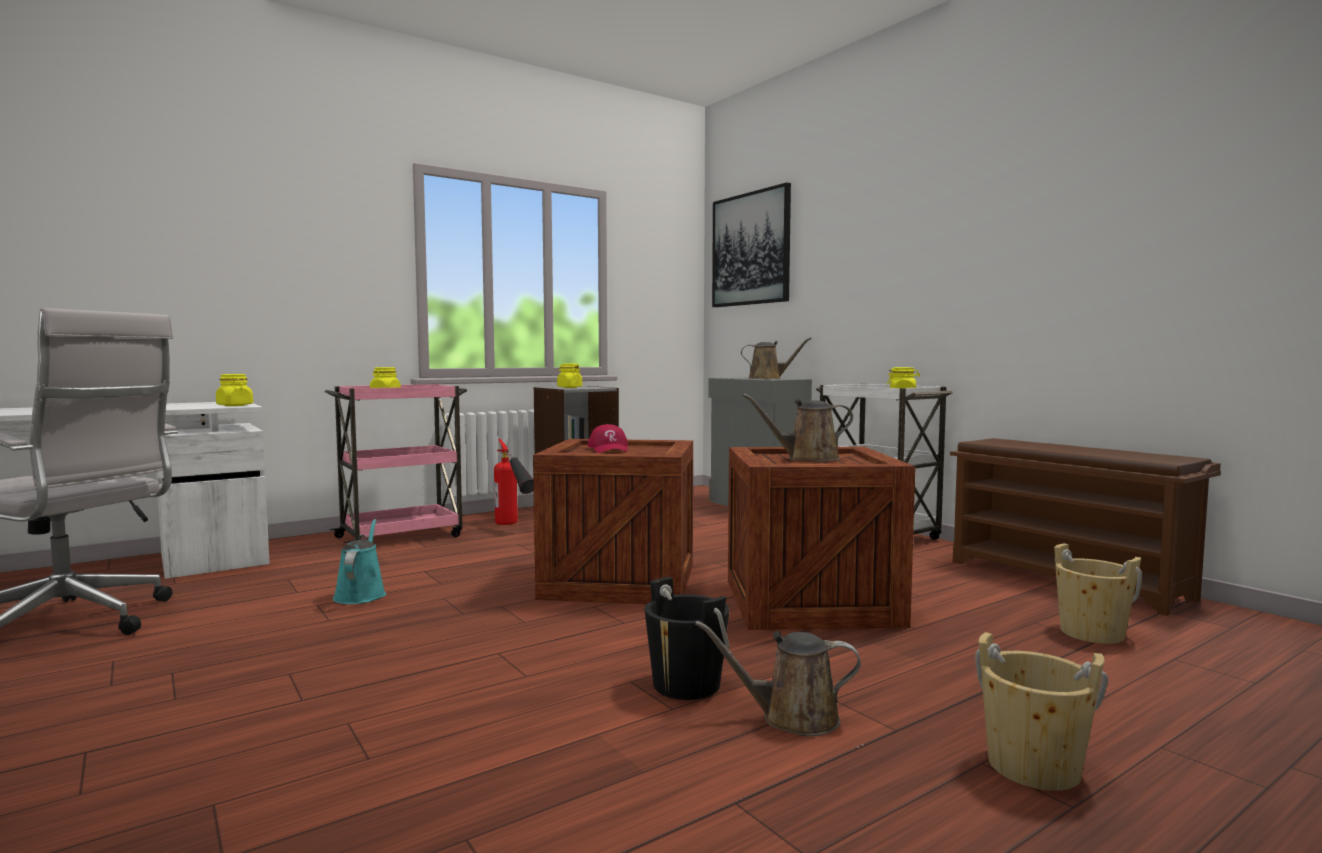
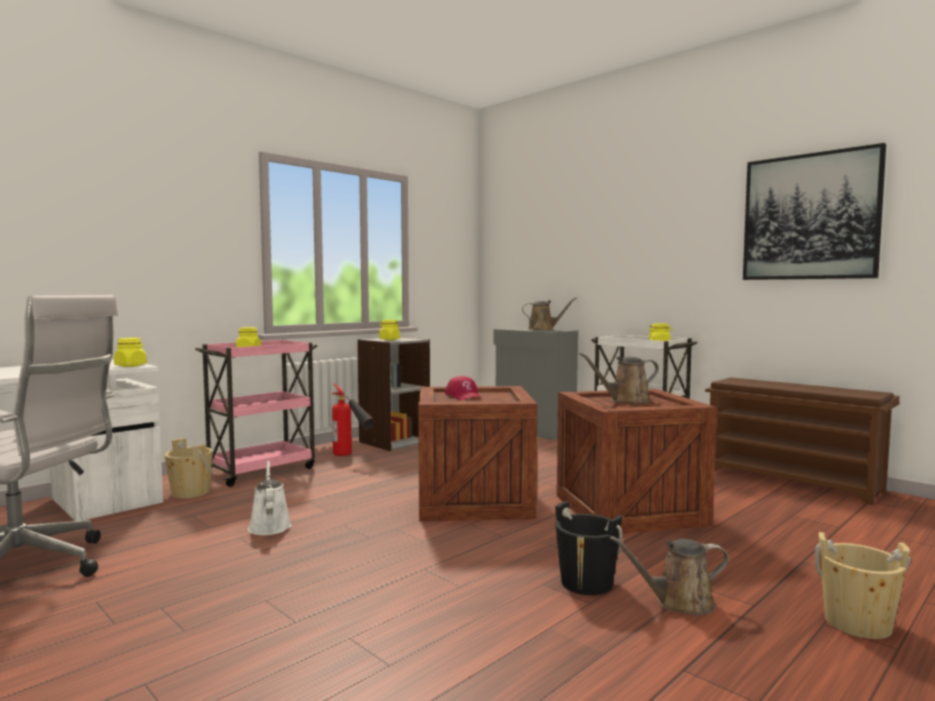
camera: 10 degrees left, 0 degrees up
(361, 594) = (269, 526): turquoise watering can -> white watering can
(751, 249) = (522, 225): picture -> picture (810, 217)
(1092, 633) = (833, 521): beige bucket -> beige bucket (190, 493)

